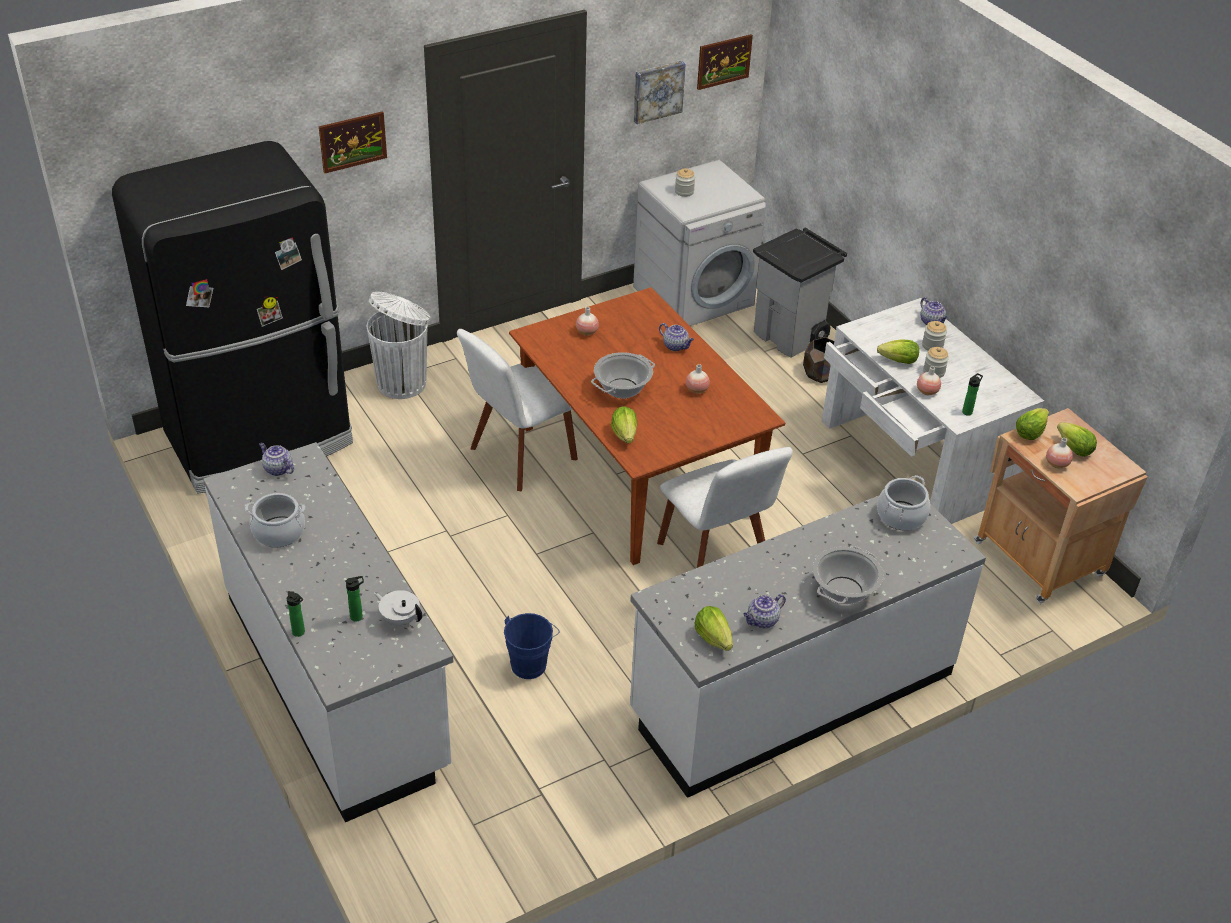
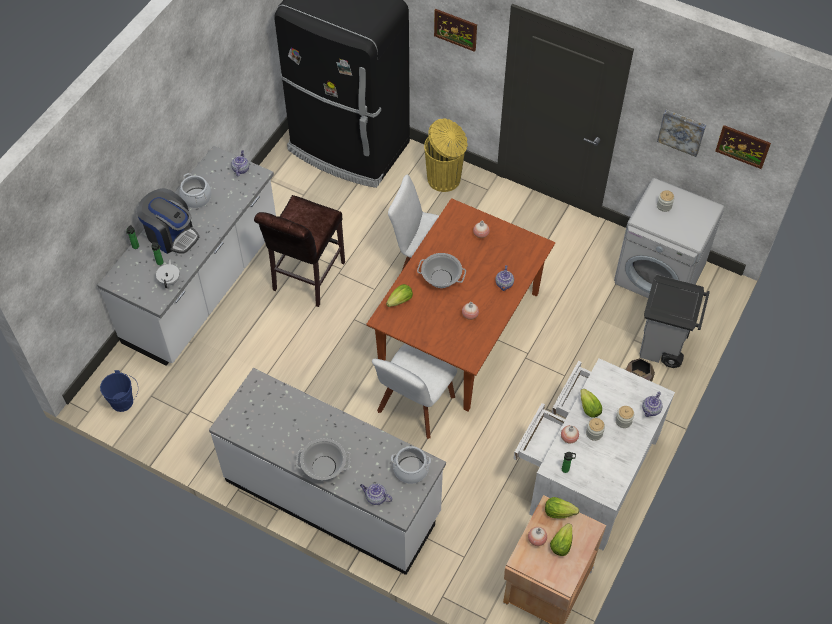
camera: 60 degrees right, 15 degrees up
(318, 585) = (171, 235): none -> coffee machine
(403, 383) = (445, 179): white trash can -> yellow trash can
(429, 570) = (306, 279): none -> brown stool
(531, 663) = (271, 361): blue bucket -> blue bucket (125, 402)
(713, 638) = (244, 421): lettuce -> none
(762, 621) = (272, 437): teapot -> teapot (375, 497)

